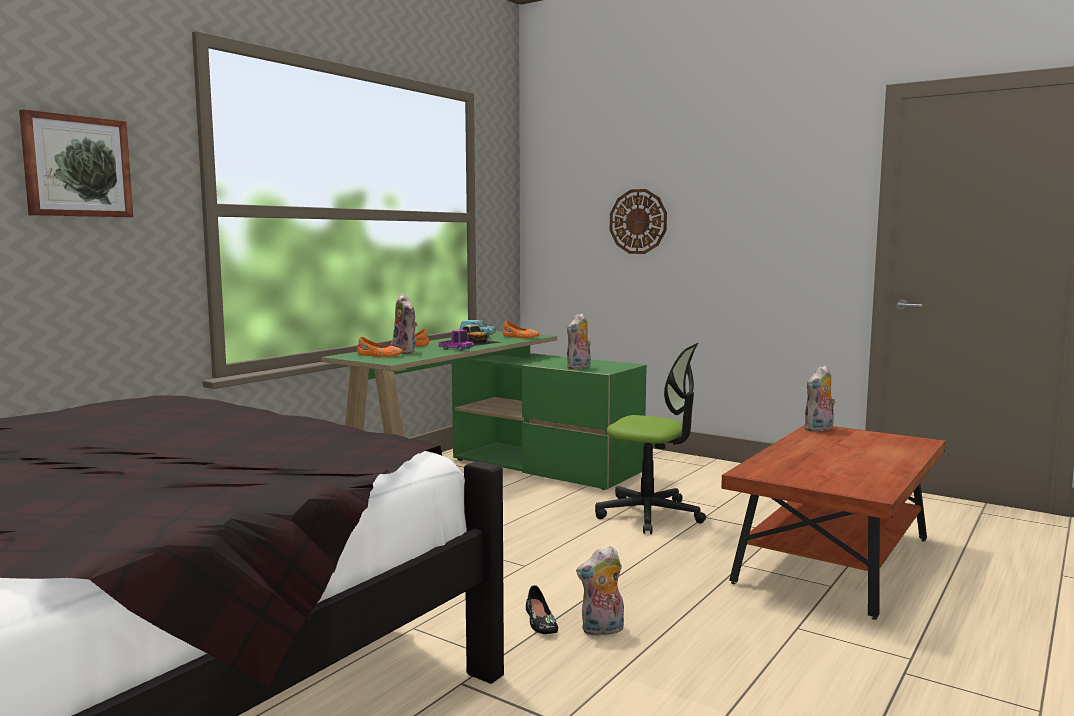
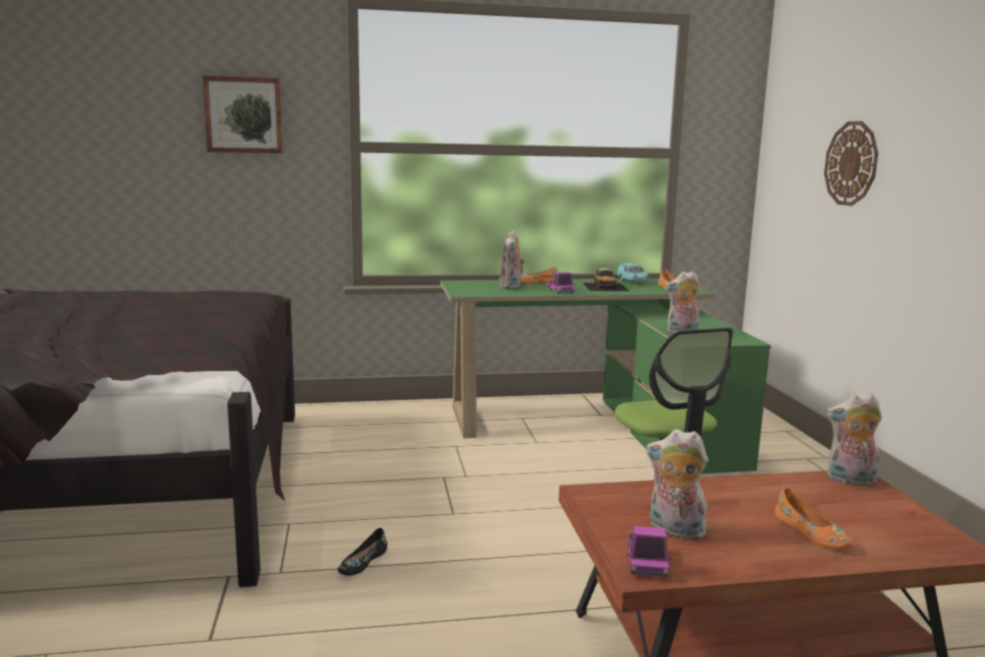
camera: 45 degrees right, 5 degrees up
(379, 355) = (479, 286): orange shoe -> orange shoe (810, 533)
(602, 630) = (384, 593): plush toy -> plush toy (674, 531)
(864, 490) = (646, 563): none -> toy truck

